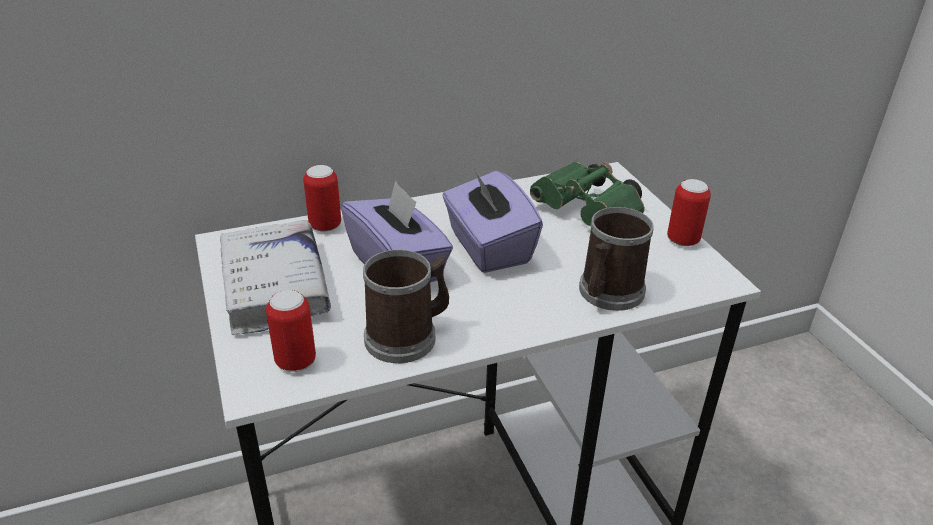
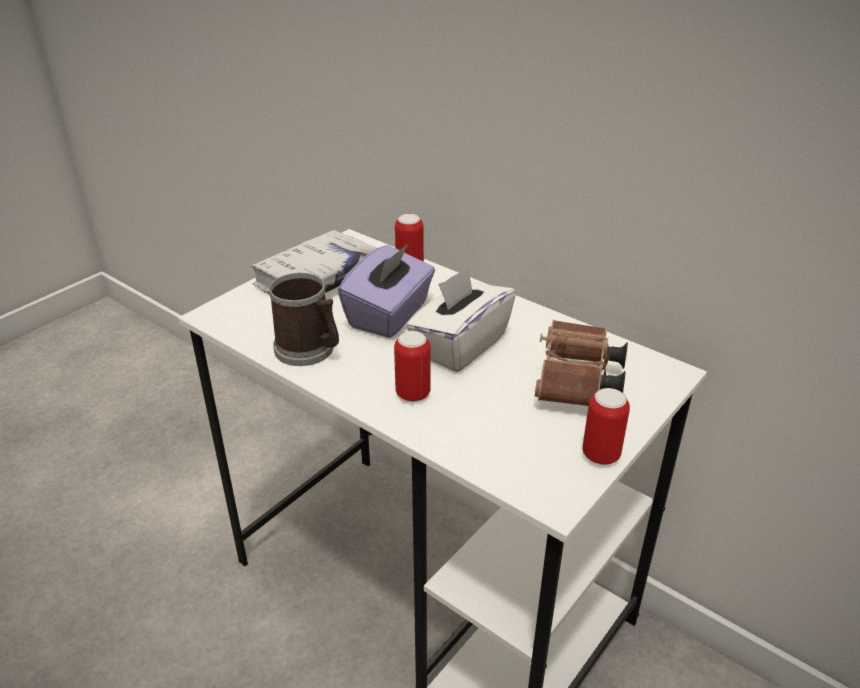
camera: 60 degrees right, 0 degrees up
(295, 361) = (248, 318): can -> can (413, 394)
(488, 247) = (460, 346): purple tissue box -> white tissue box
(590, 215) = (576, 383): green binoculars -> brown binoculars
(607, 294) = (455, 431): mug -> none

